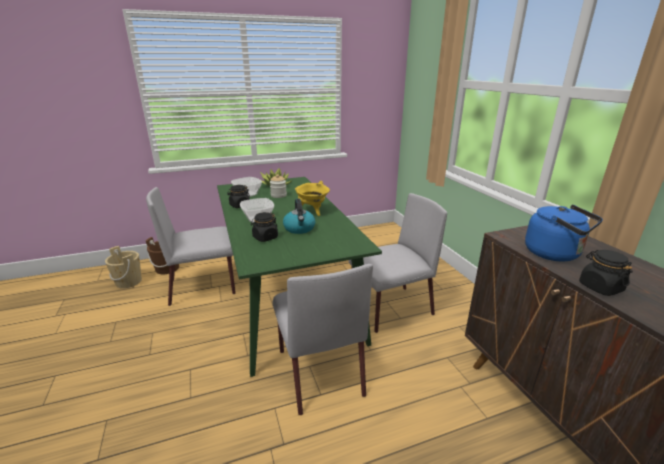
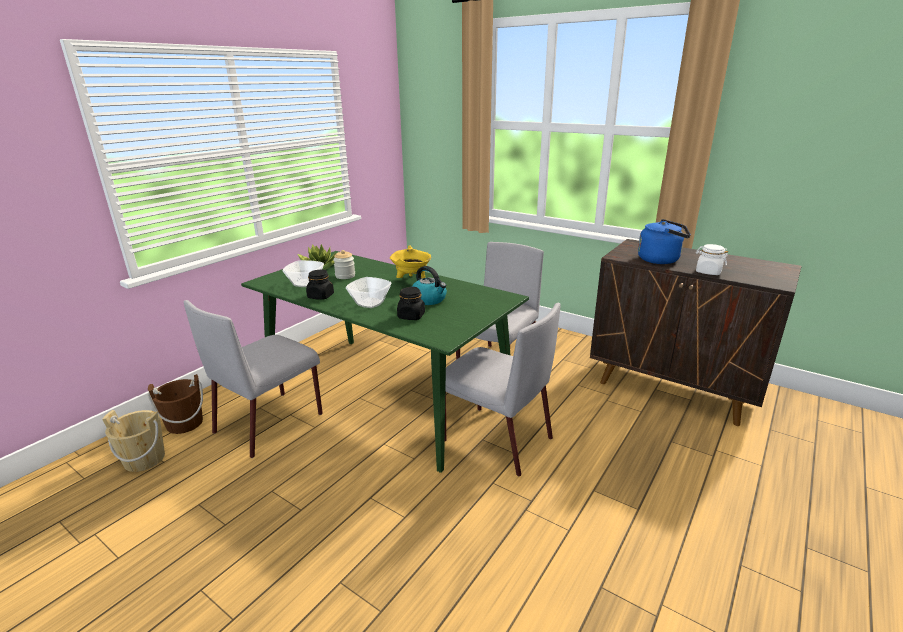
camera: 35 degrees left, 0 degrees up
(600, 287) = (708, 272): black jar -> white jar

